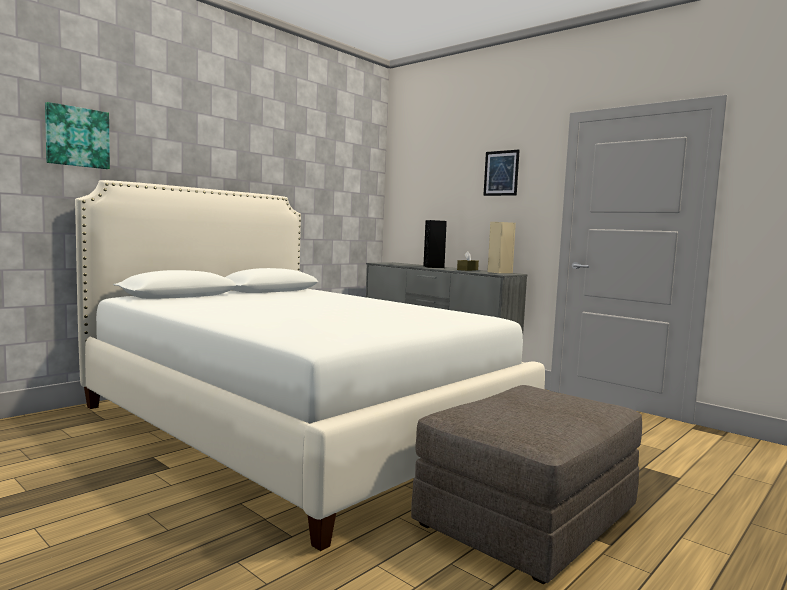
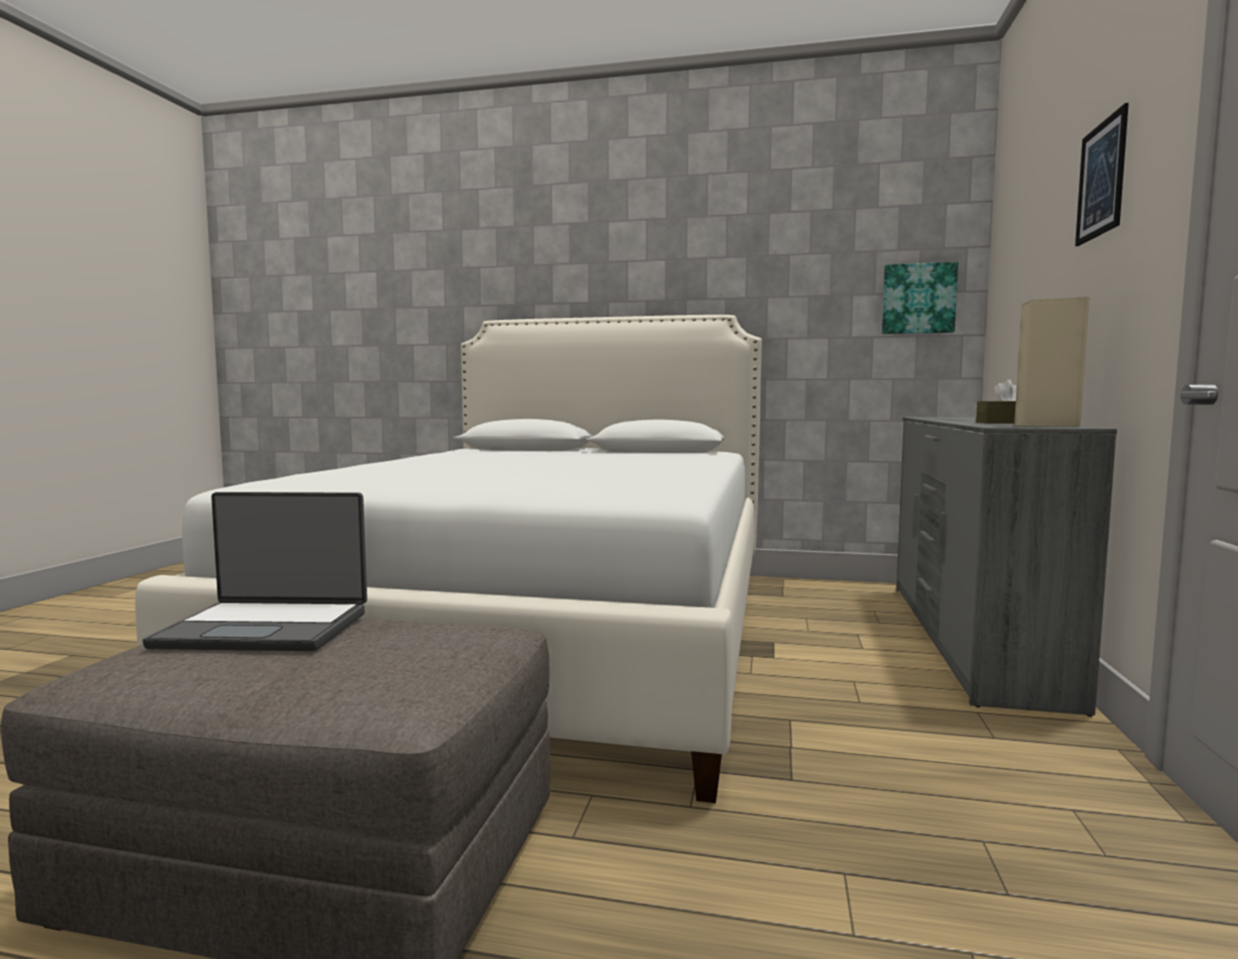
camera: 60 degrees right, 0 degrees up
(77, 137) = (473, 279): picture -> picture (918, 299)
(433, 267) = (971, 420): black speaker -> none
(497, 411) = (267, 628): none -> laptop

